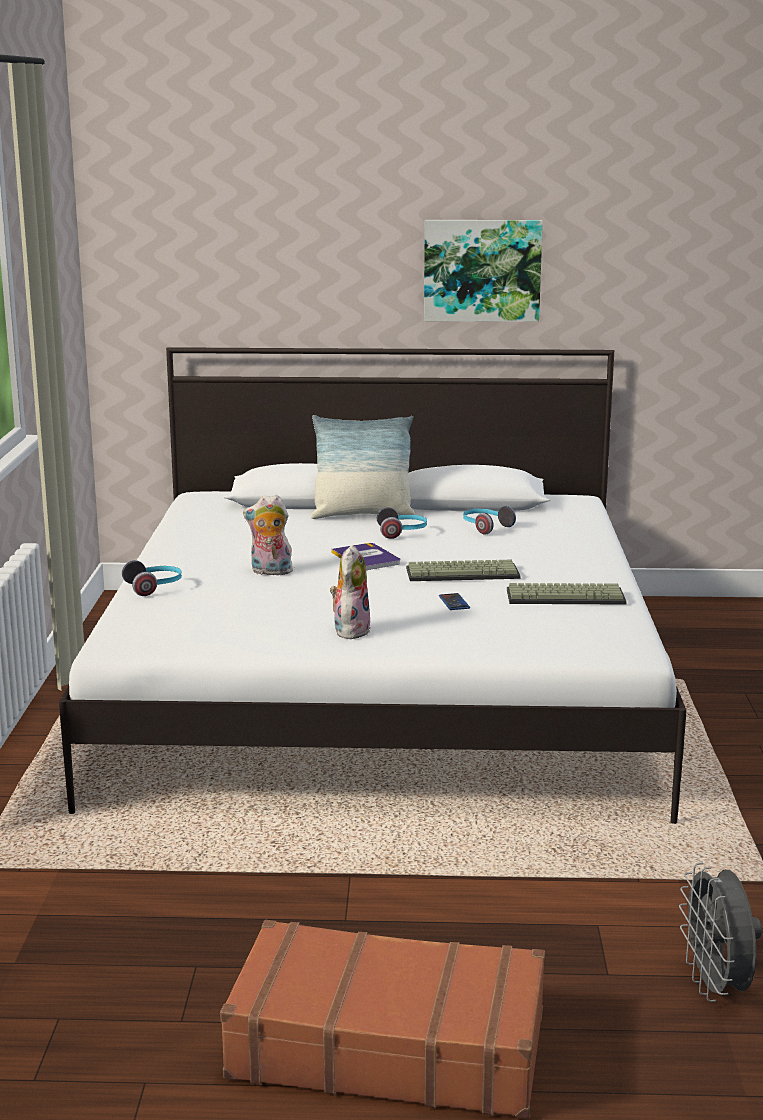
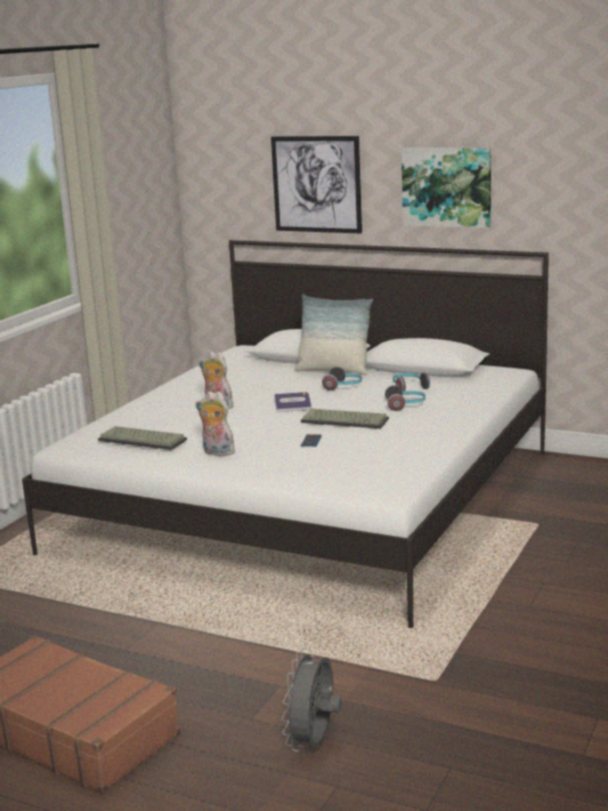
camera: 25 degrees right, 0 degrees up
(154, 587) = (133, 410): headphones -> headphones (405, 405)
(298, 269) = (316, 184): none -> picture
(350, 630) = (216, 453): plush toy -> plush toy turned 105 degrees counterclockwise
(566, 596) = (397, 445): keyboard -> keyboard (144, 439)

